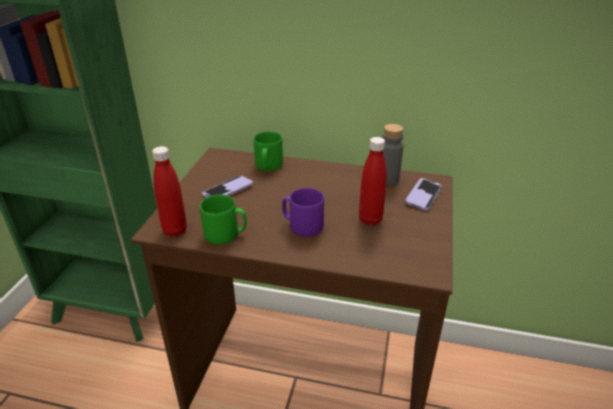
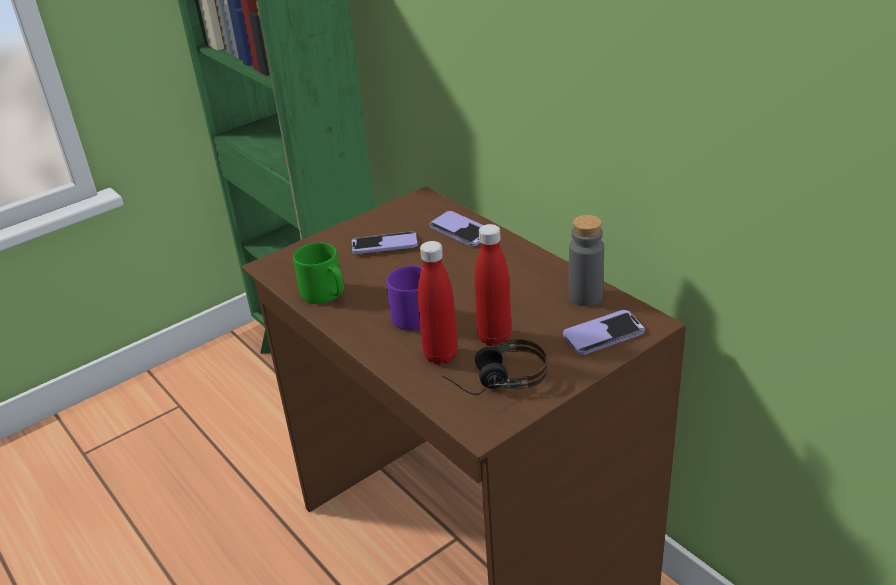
camera: 40 degrees right, 0 degrees up
(175, 231) = (285, 272): red bottle -> red bottle (440, 356)
(268, 166) = (460, 231): green mug -> phone
(402, 243) = (494, 380): none -> headphones

